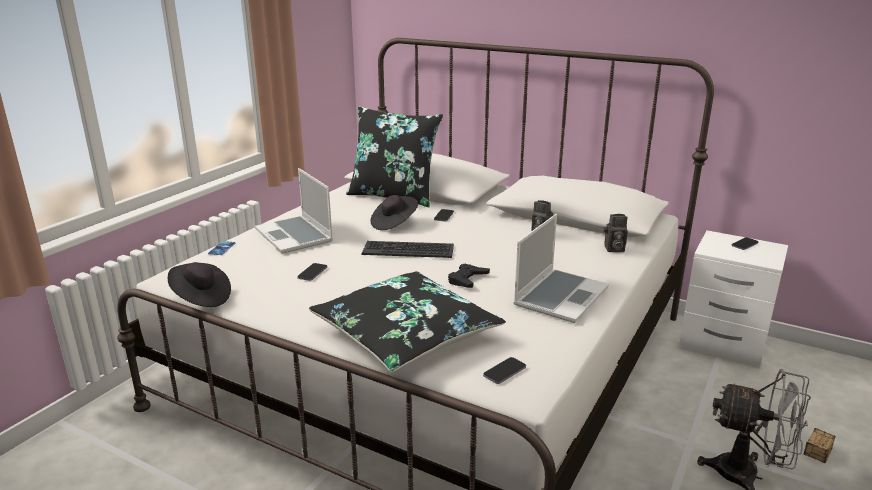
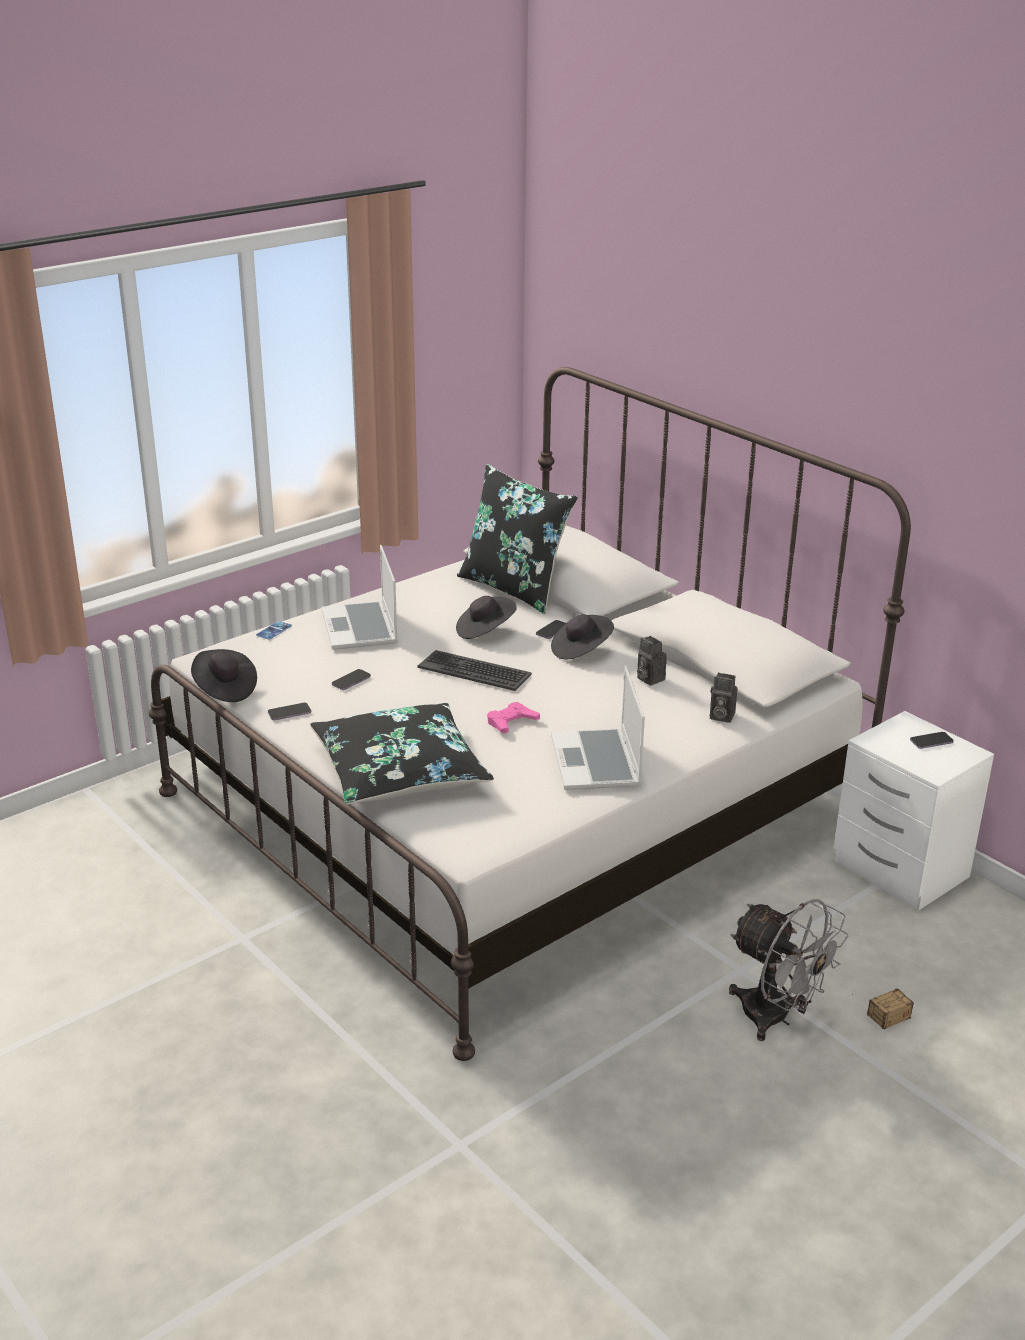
camera: 20 degrees right, 5 degrees up
(467, 279) = (511, 722): black game controller -> pink game controller
(475, 225) = (580, 650): none -> black hat
(504, 372) = (466, 829): phone -> phone (289, 713)
(560, 296) = (597, 763): laptop -> laptop turned 120 degrees clockwise

